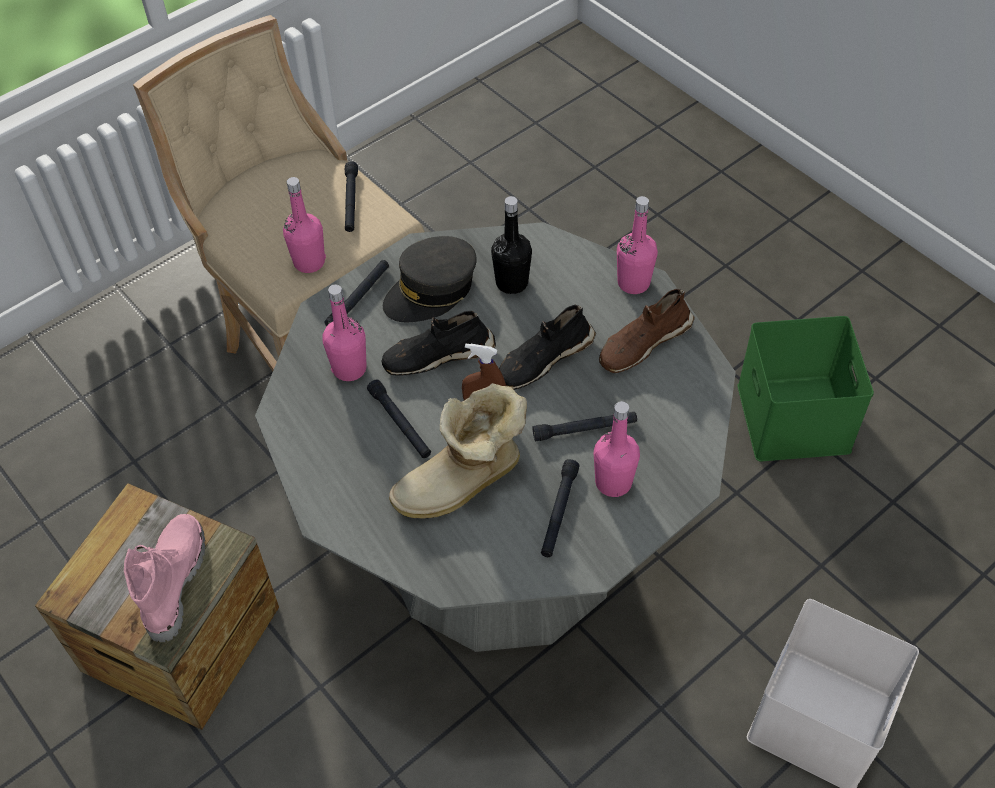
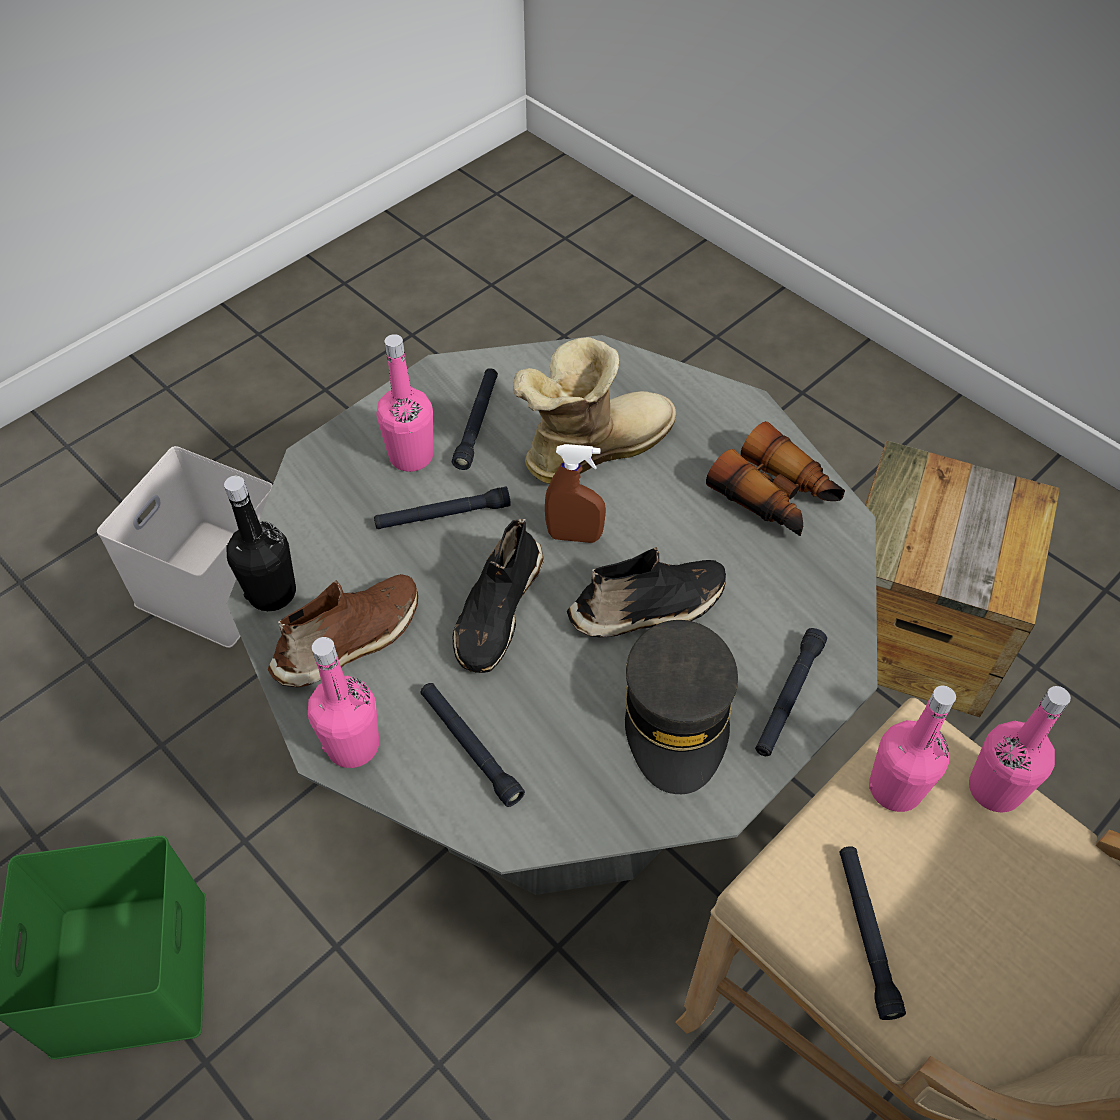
camera: 175 degrees right, 0 degrees up
(174, 581) = (919, 516): pink boot -> none
(325, 434) = (776, 496): none -> binoculars
(349, 368) = (770, 583): pink bottle -> pink bottle (994, 789)
(400, 423) = (682, 513): black flashlight -> black flashlight (470, 746)
(431, 291) = (677, 716): grey cap -> grey cap turned 135 degrees clockwise
(512, 283) = (550, 737): black bottle -> black bottle (272, 593)
(544, 358) = (497, 610): black shoe -> black shoe turned 150 degrees clockwise

